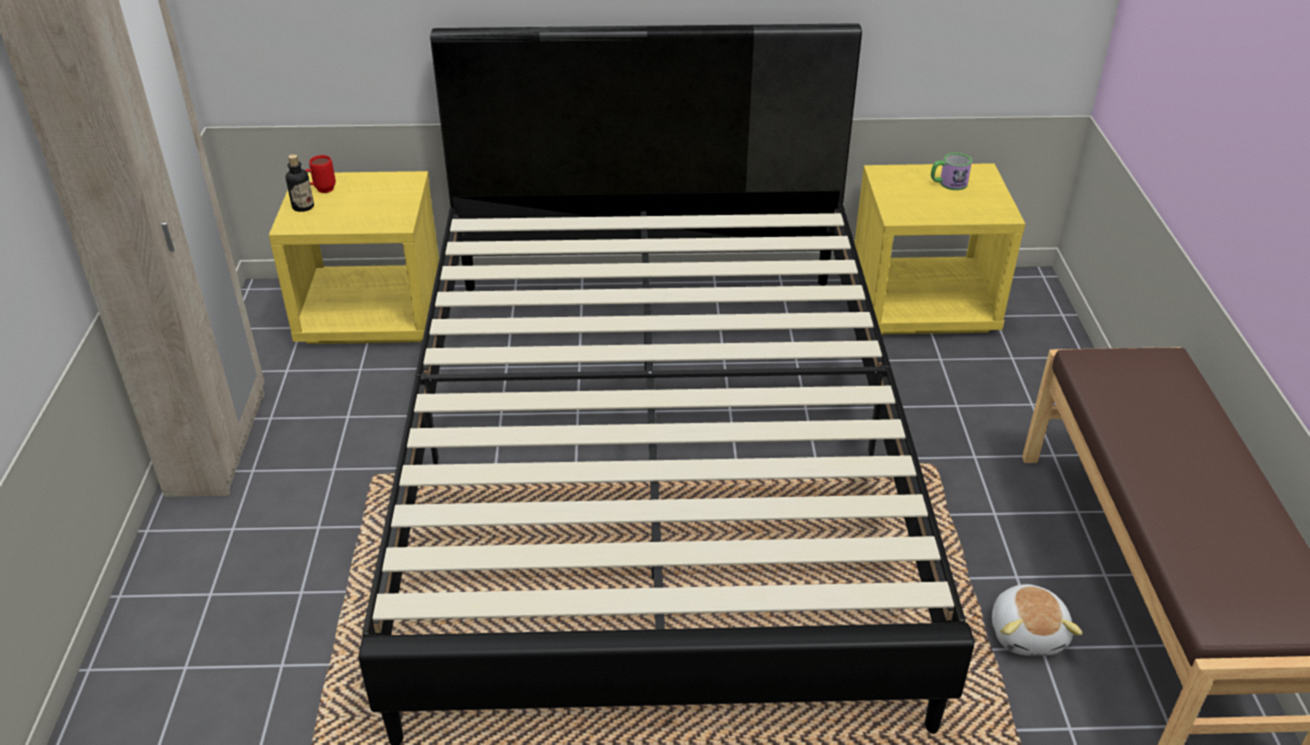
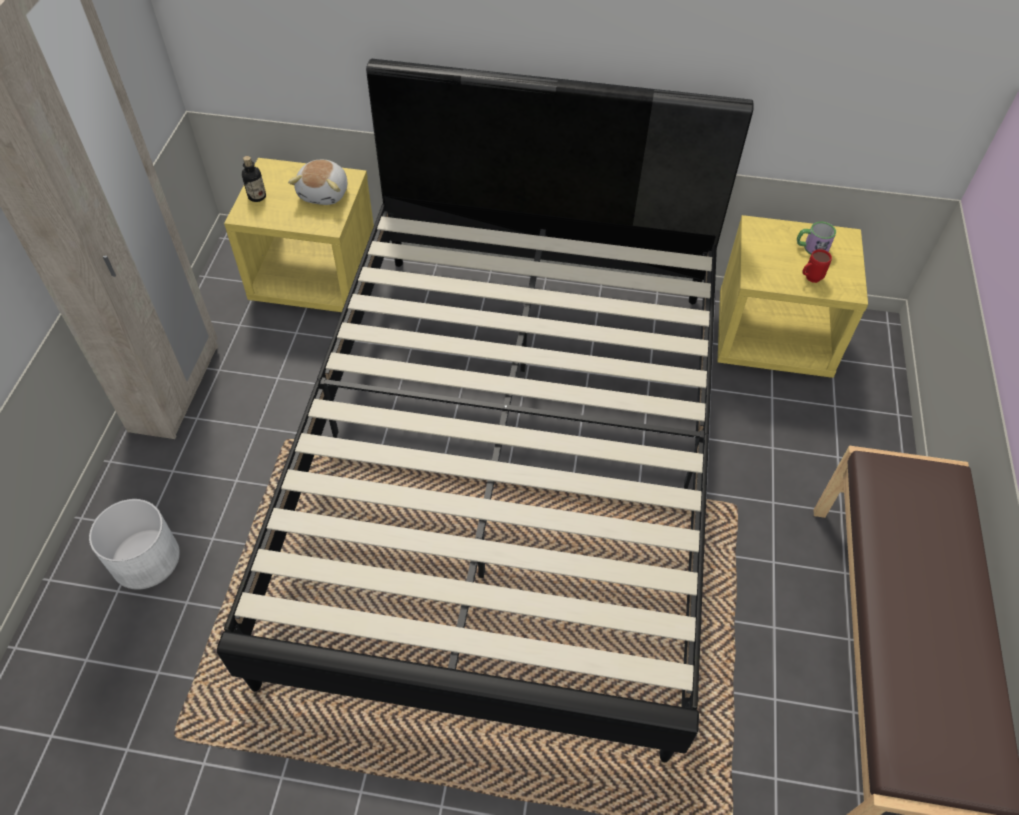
camera: 10 degrees right, 15 degrees up
(215, 627) = (145, 559): none -> white planter
(321, 191) = (275, 180): red mug -> red mug (809, 279)
(1028, 633) = (768, 683): plush toy -> plush toy (325, 193)

